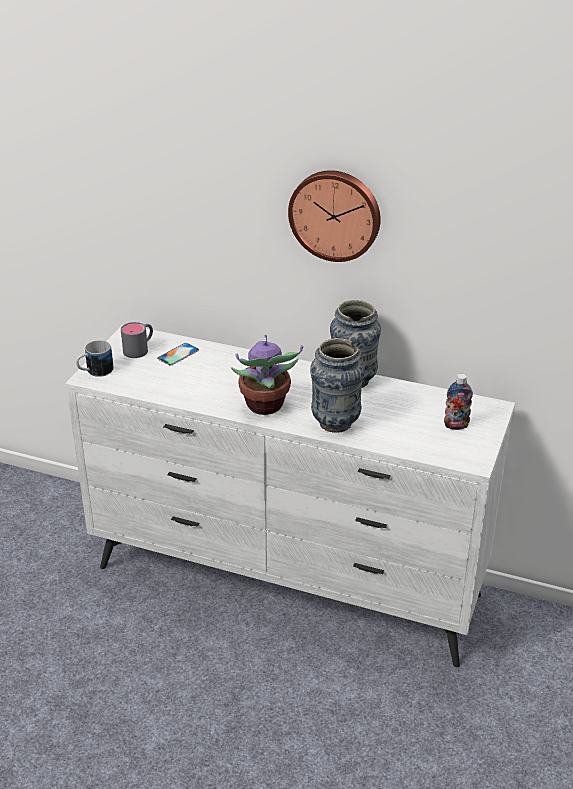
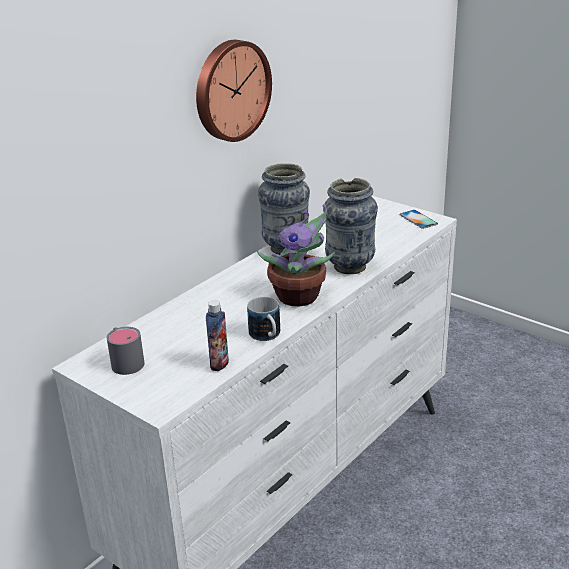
camera: 70 degrees left, 5 degrees down
(95, 372) = (151, 400): mug -> mug (267, 336)
(178, 354) = (160, 336): phone -> phone (418, 219)
(456, 425) = (381, 218): bottle -> bottle (219, 364)

